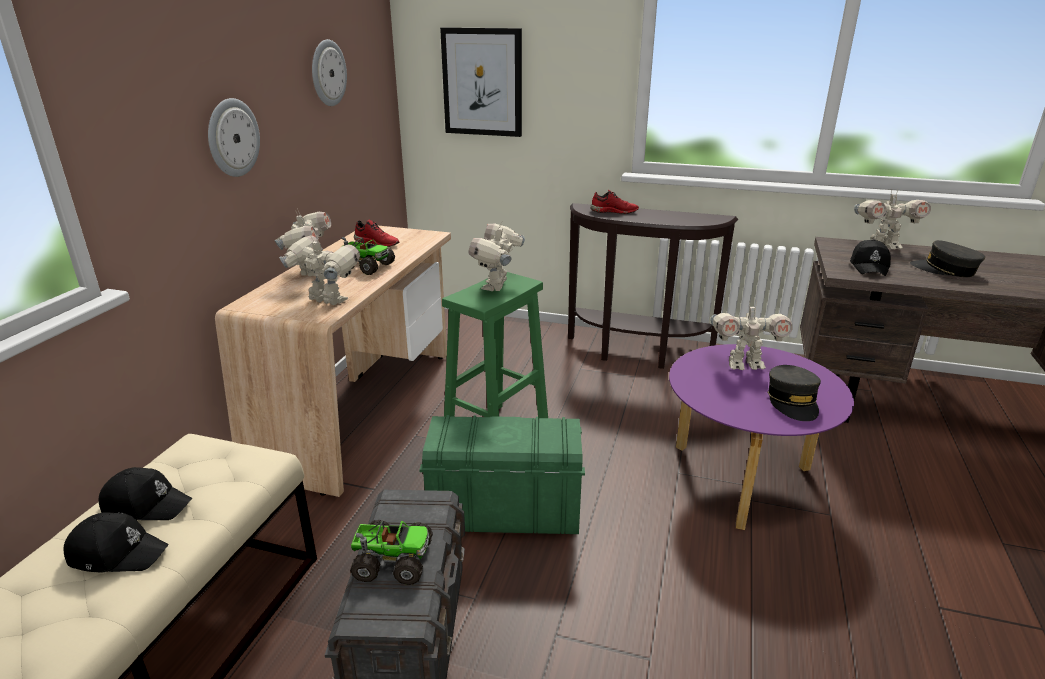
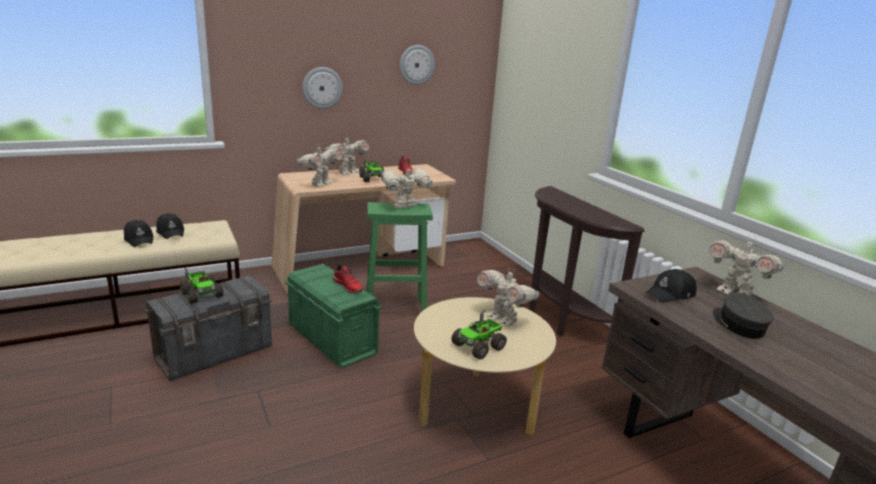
camera: 45 degrees right, 5 degrees down
(326, 301) = (320, 184): toy robot -> toy robot turned 45 degrees clockwise
(482, 82) = (531, 87): picture -> none
(614, 211) = (560, 197): red shoe -> red shoe (348, 286)
(741, 478) = (476, 408): purple coffee table -> beige coffee table
(792, 401) = (479, 346): grey cap -> toy truck

